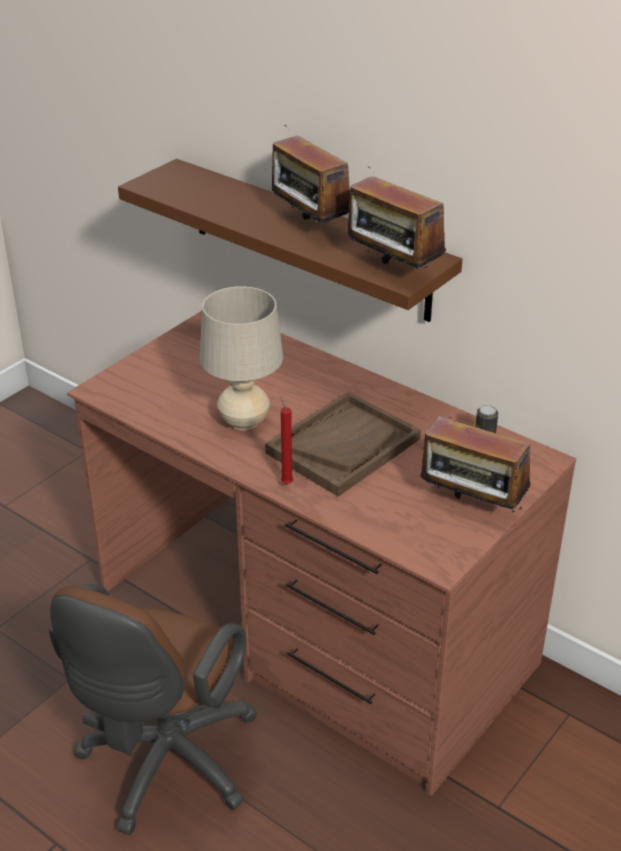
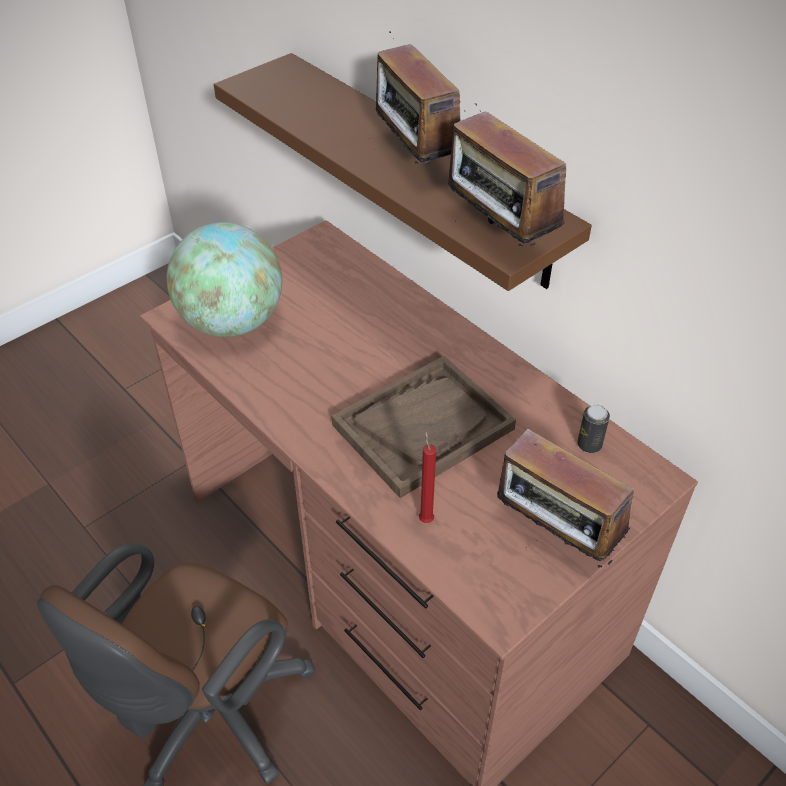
camera: 10 degrees right, 10 degrees up
(153, 388) = (232, 322): none -> globe
(244, 421) = (319, 378): beige table lamp -> none
(286, 482) = (345, 470): red candle -> red candle (425, 518)

